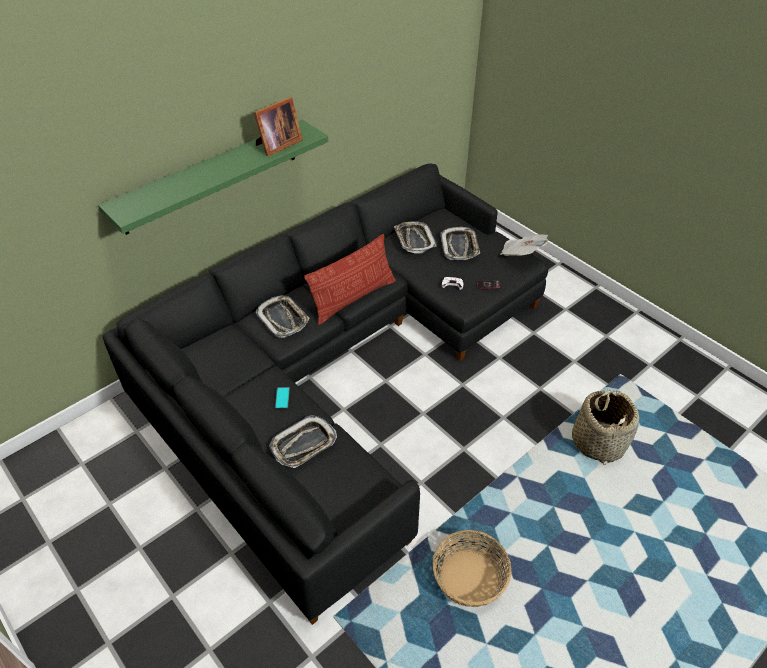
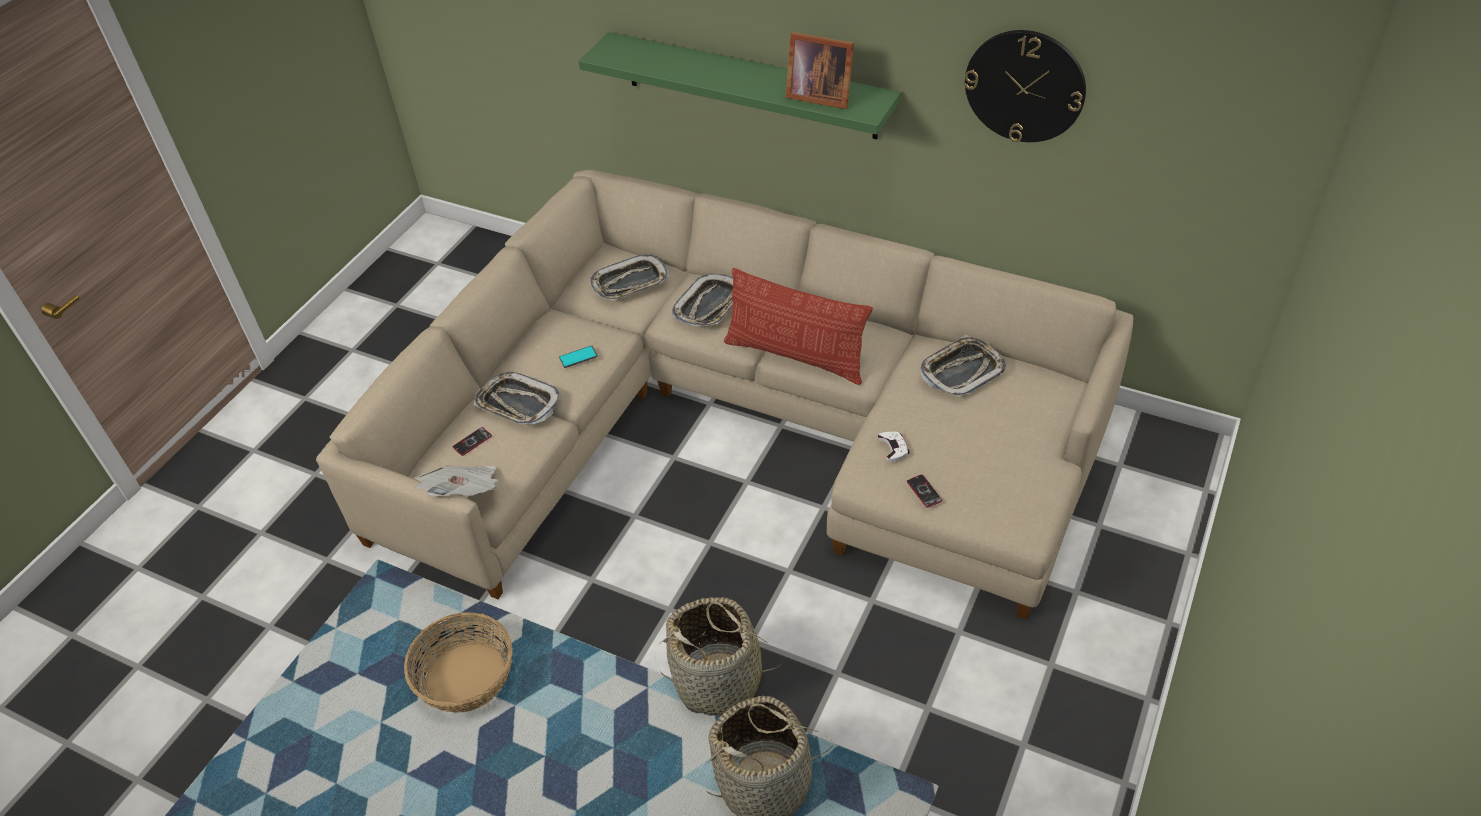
camera: 70 degrees right, 0 degrees up
(326, 481) = (472, 442): none -> phone
(339, 368) = (740, 426): black sofa -> beige sofa
(362, 74) = (1025, 86): none -> wall clock
(460, 246) = (986, 427): tray -> tray (630, 283)
(521, 254) = (1033, 512): newspaper -> newspaper (464, 493)
(525, 441) = (719, 681): none -> basket

